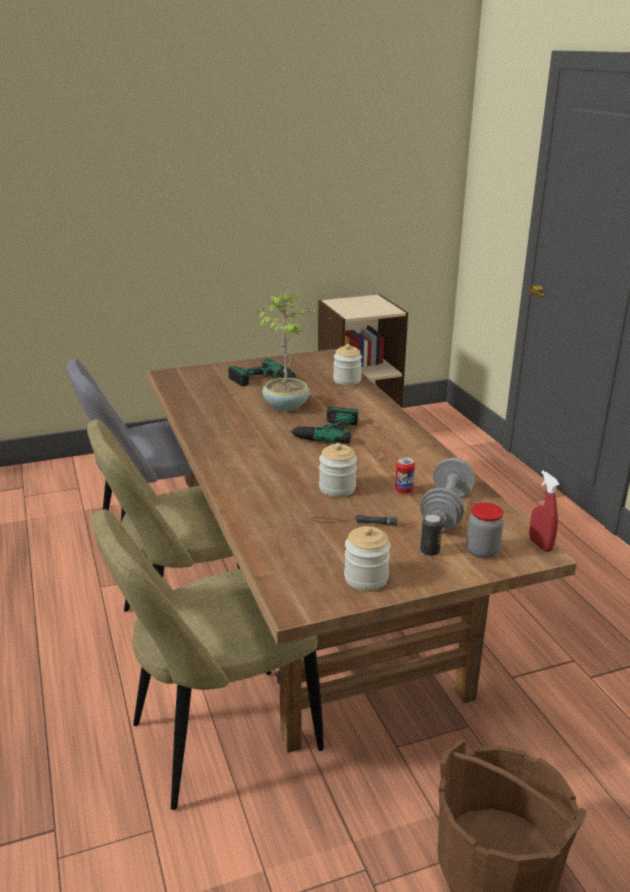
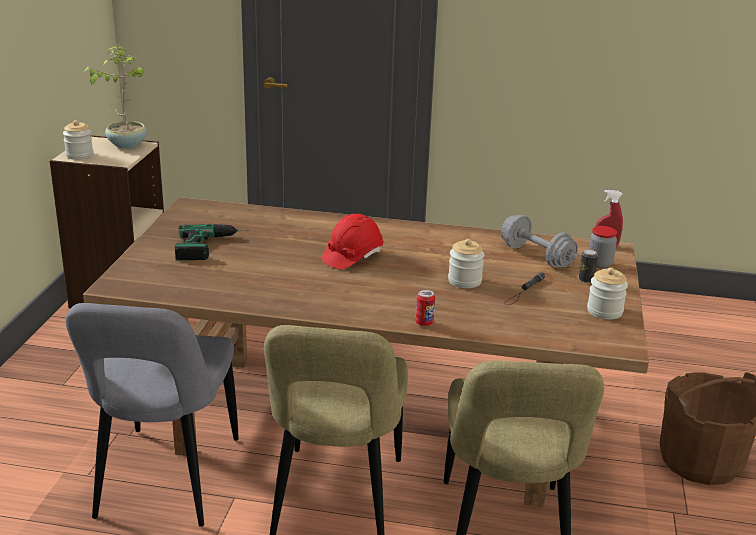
camera: 60 degrees left, 0 degrees up
(286, 405) = (281, 254): potted plant -> potted plant (126, 144)
(319, 431) = (352, 257): power drill -> red hard hat
(347, 380) = (262, 215): jar -> jar (79, 155)
(403, 491) = (493, 260): can -> can (424, 323)

